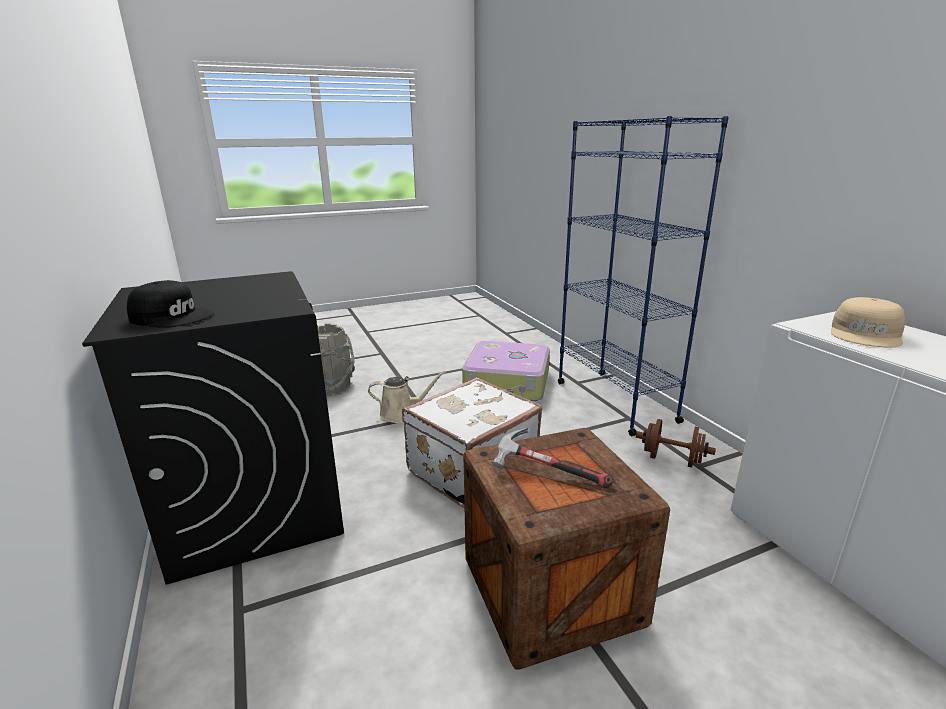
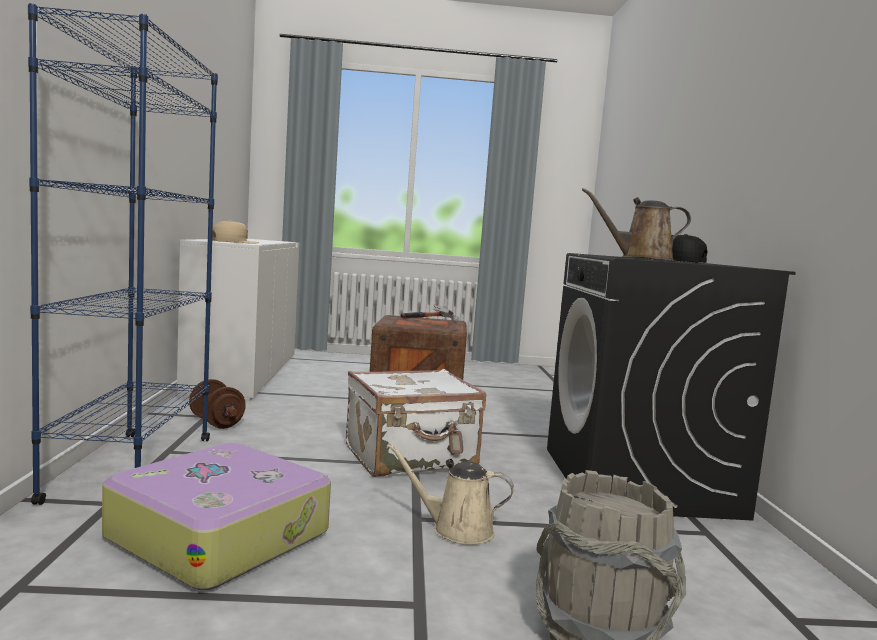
camera: 160 degrees left, 15 degrees down
(244, 293) = (641, 258): none -> brown watering can

